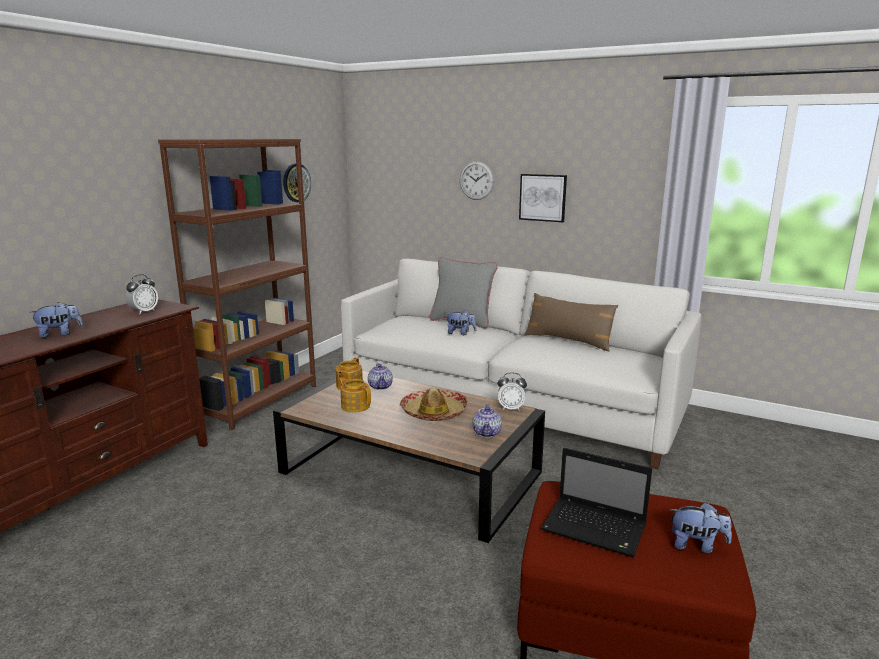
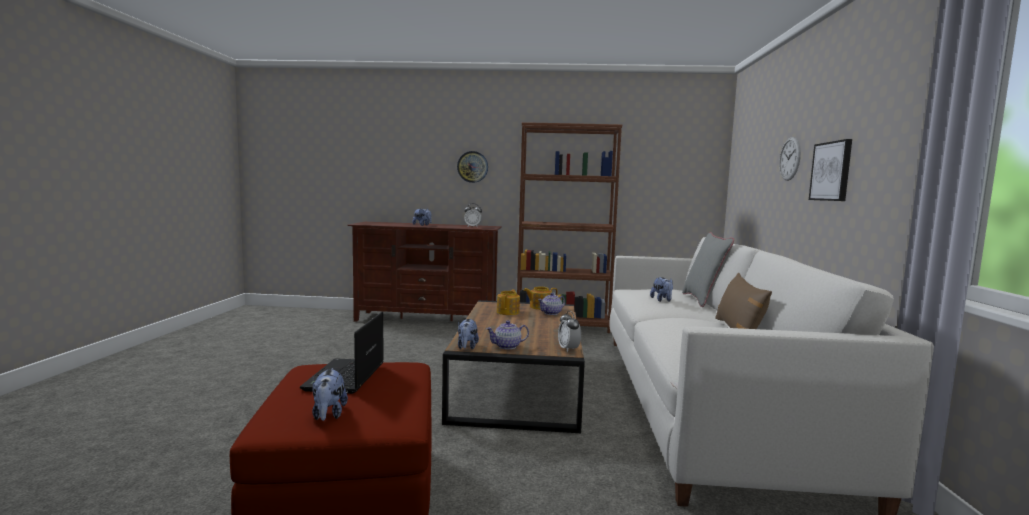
camera: 65 degrees right, 10 degrees down
(296, 183) = (655, 167): wall clock -> wall clock (472, 167)
(434, 412) = (525, 329): hat -> none
(478, 453) = (467, 347): none -> plush toy

